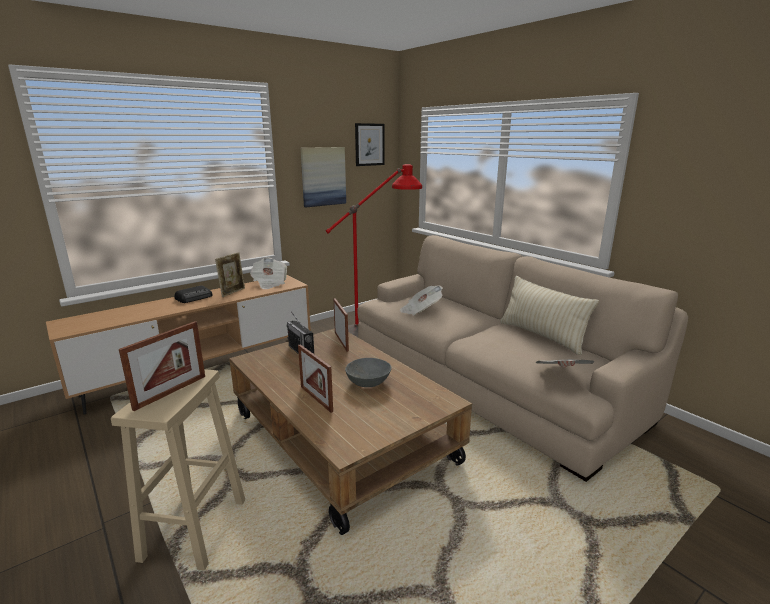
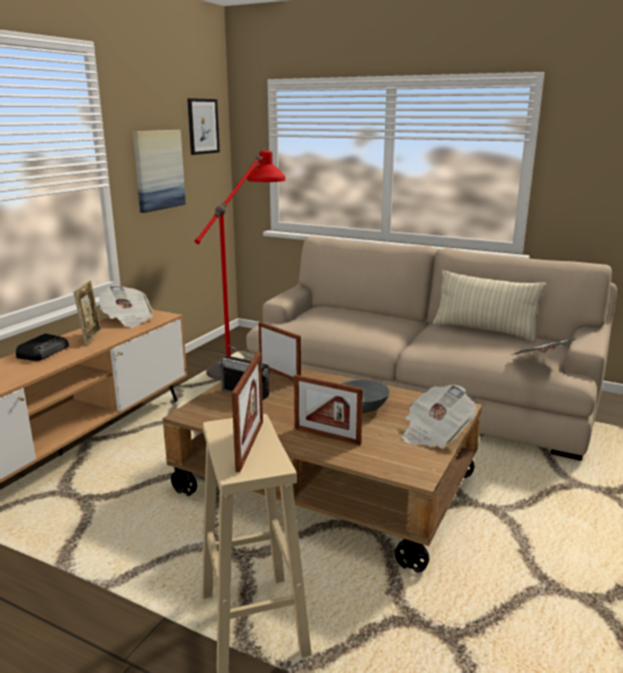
camera: 25 degrees left, 0 degrees up
(420, 311) = (337, 325): newspaper -> newspaper (434, 433)

